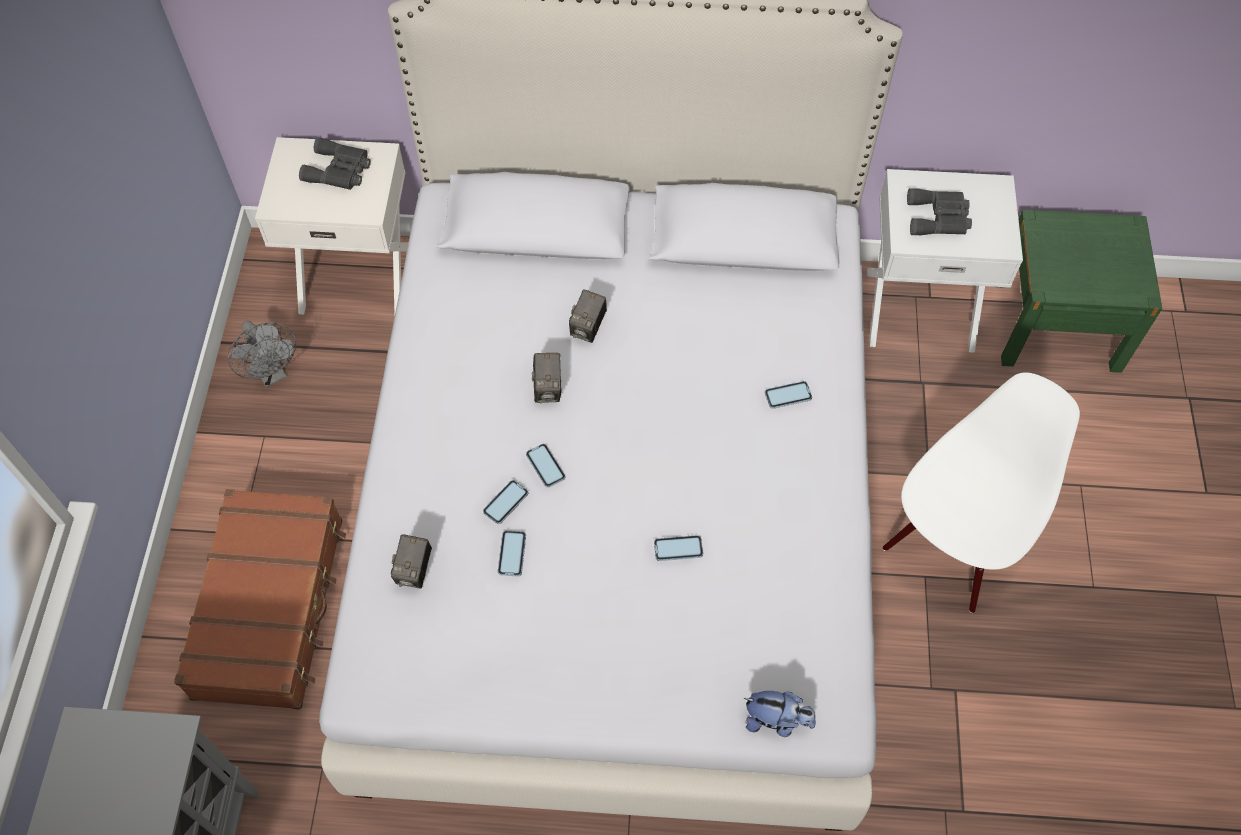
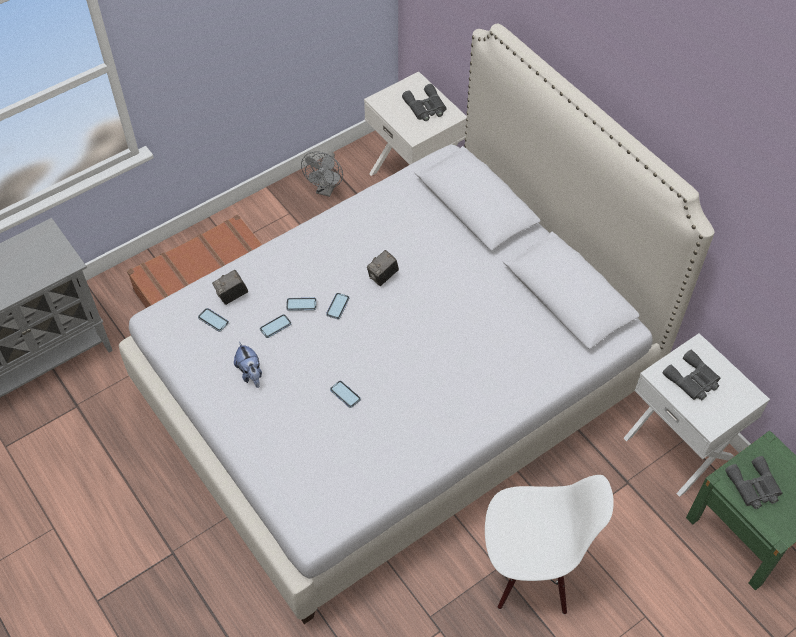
camera: 50 degrees right, 5 degrees down
(588, 328) = (436, 268): camera -> none
(776, 721) = (287, 503): plush toy -> plush toy (250, 373)
(788, 395) = (486, 382): phone -> phone (213, 320)
(1075, 271) = (754, 487): none -> grey binoculars

